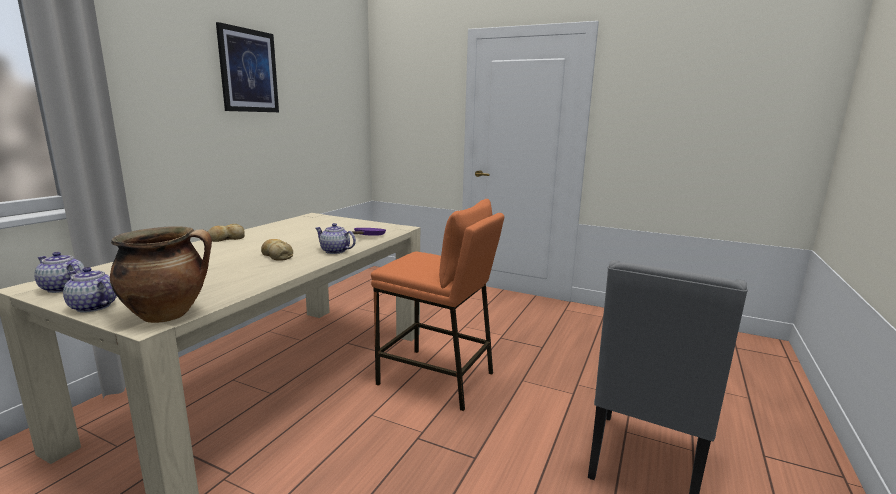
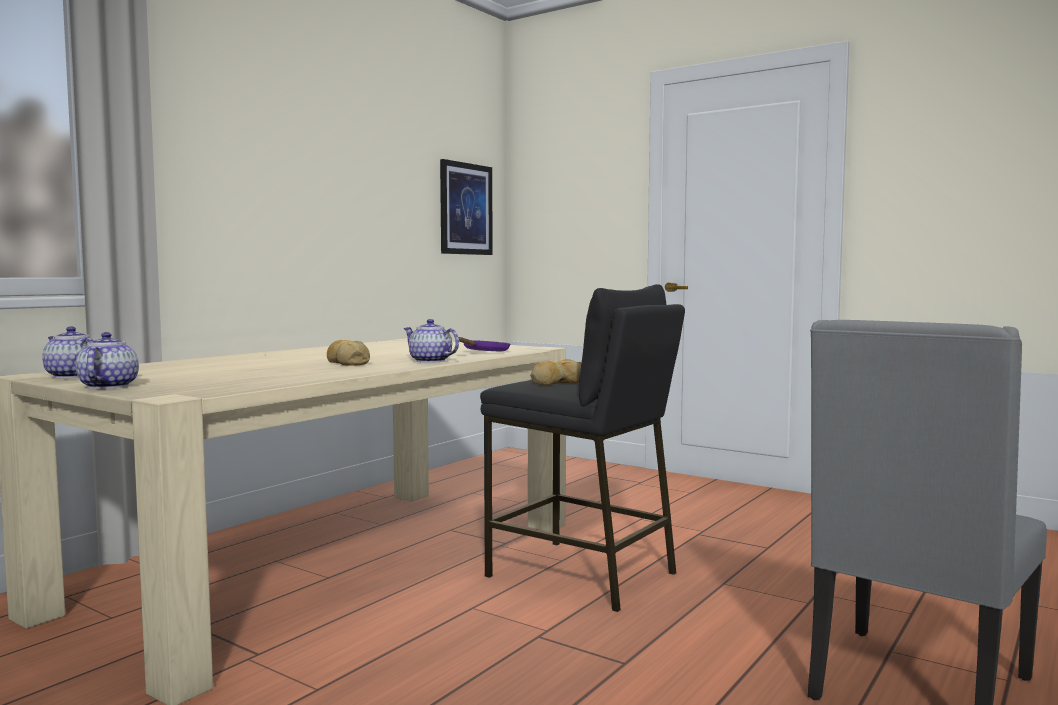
camera: 10 degrees right, 10 degrees down
(93, 307) = (107, 386): teapot -> teapot turned 45 degrees clockwise
(169, 314) = (197, 391): cooking pot -> none
(226, 238) = (282, 352): bread -> bread (556, 382)
(248, 71) = (331, 135): picture -> picture (465, 209)
(436, 378) = (582, 574): orange stool -> black stool

